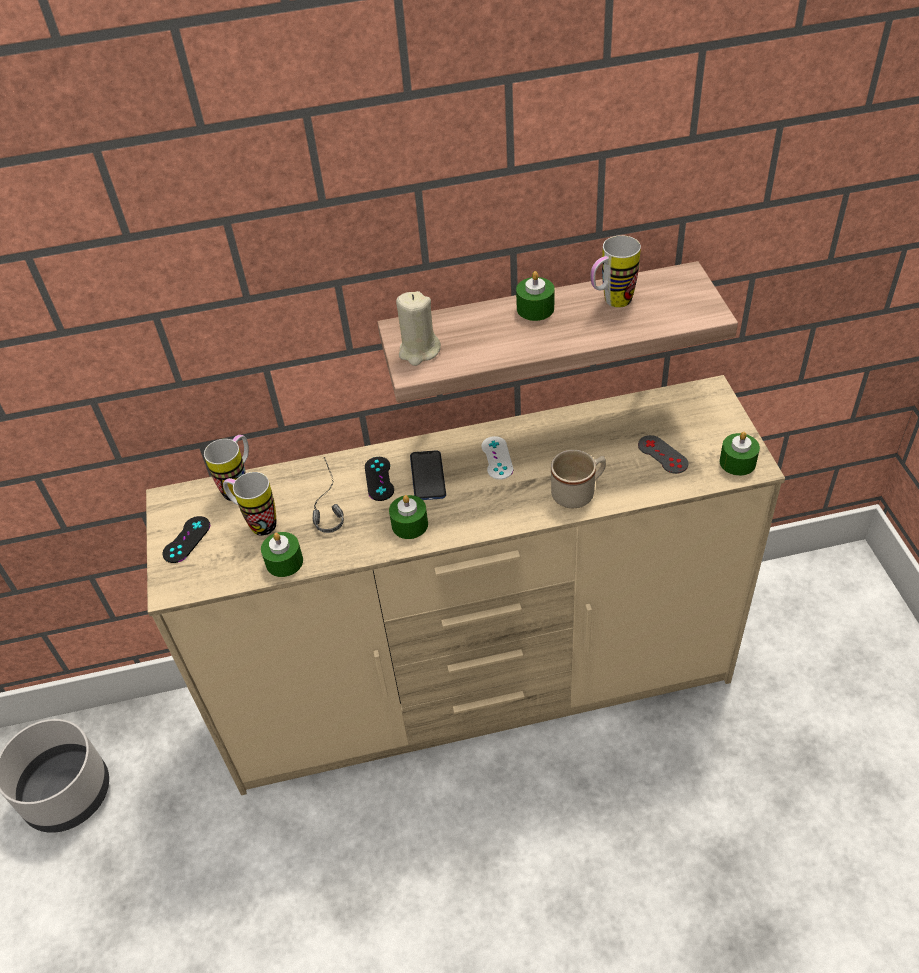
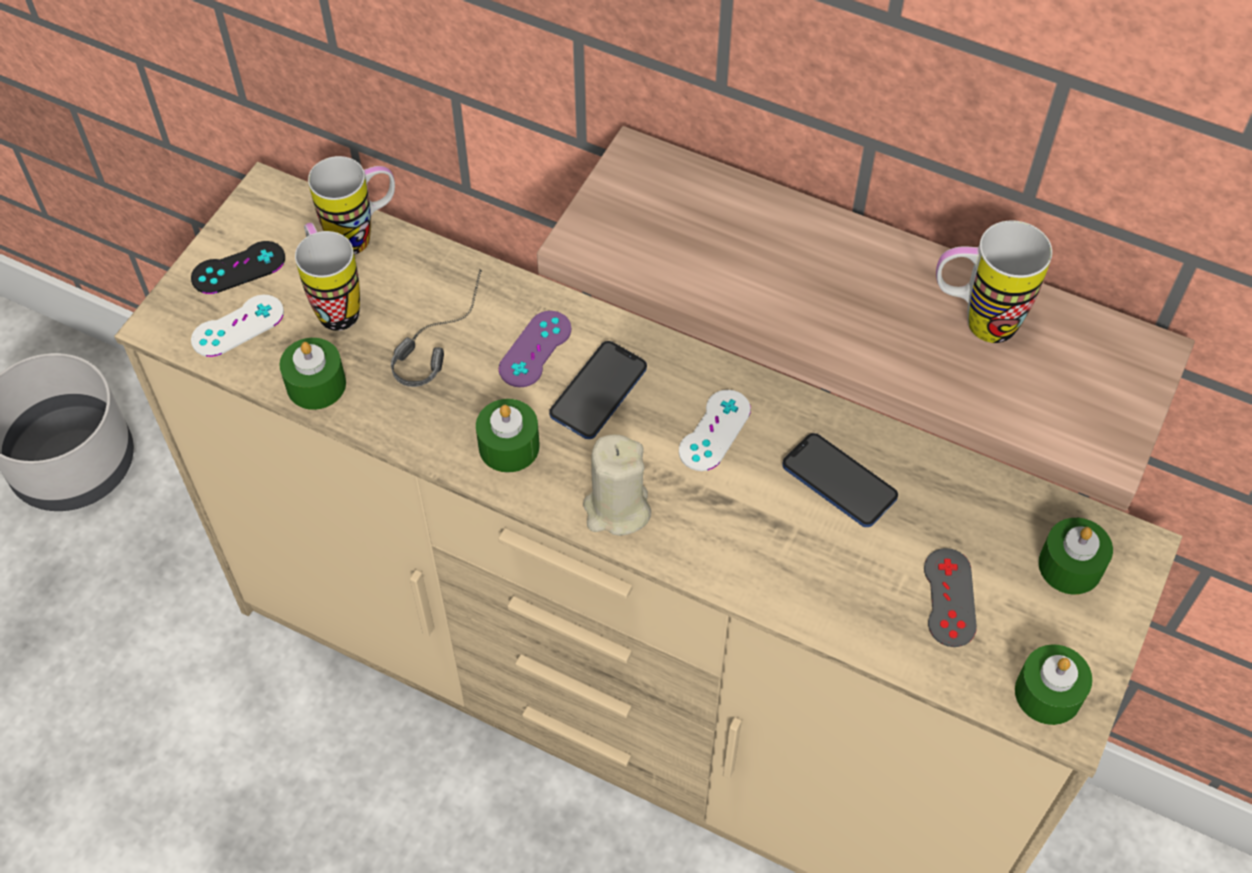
camera: 35 degrees right, 10 degrees up
(214, 564) = (238, 326): none -> white game controller
(379, 479) = (535, 349): black game controller -> purple game controller
(419, 351) = (625, 214): beige candle -> beige candle (616, 509)
(535, 308) = (854, 255): green candle -> green candle (1070, 566)
(571, 442) = (839, 481): none -> phone
(578, 492) = (771, 566): beige mug -> none

